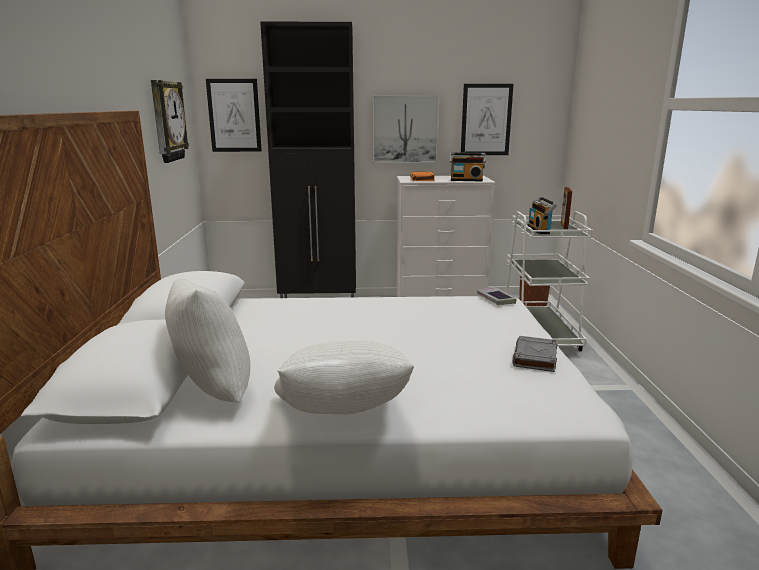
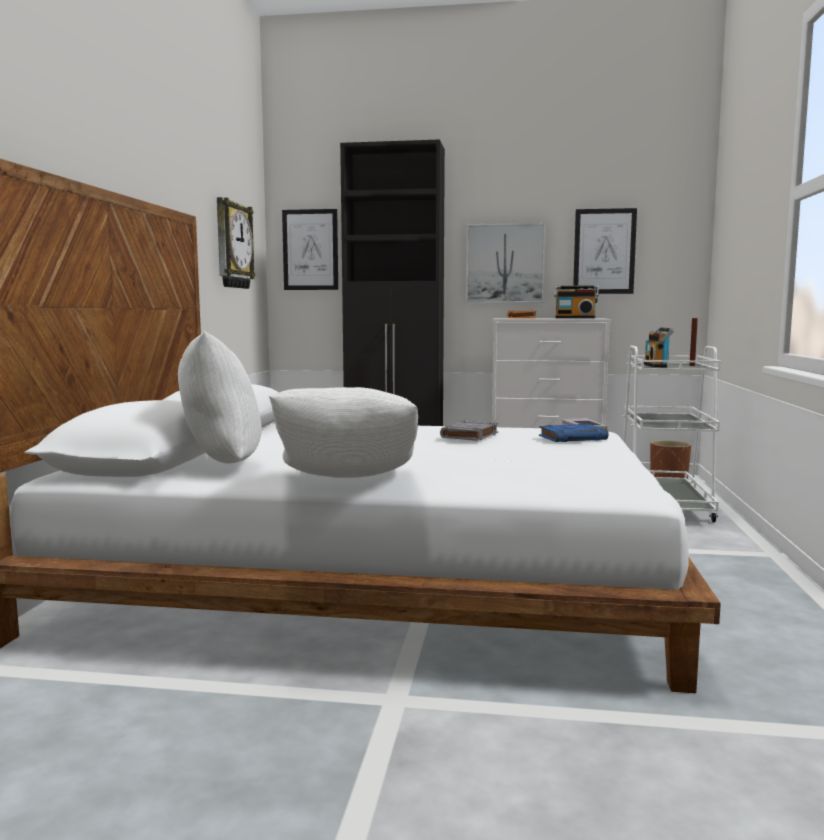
camera: 10 degrees right, 10 degrees down
(495, 316) = (573, 438): none -> blue book
(535, 358) = (600, 461): grey book -> grey book (470, 435)

